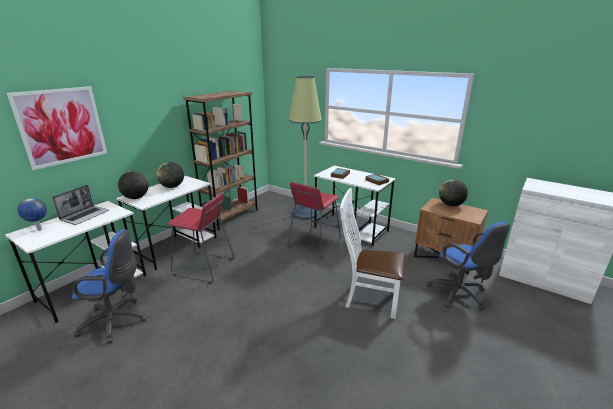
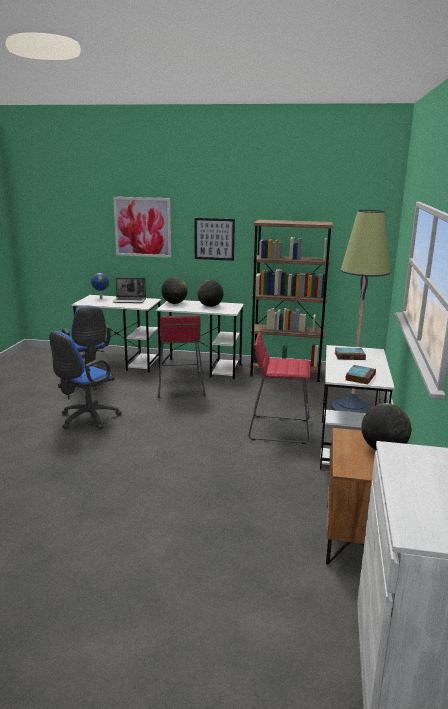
camera: 65 degrees right, 5 degrees down
(147, 123) = (214, 239): none -> picture
(368, 299) = (193, 483): white chair -> none
(460, 295) = (257, 557): blue office chair -> blue office chair (86, 419)

